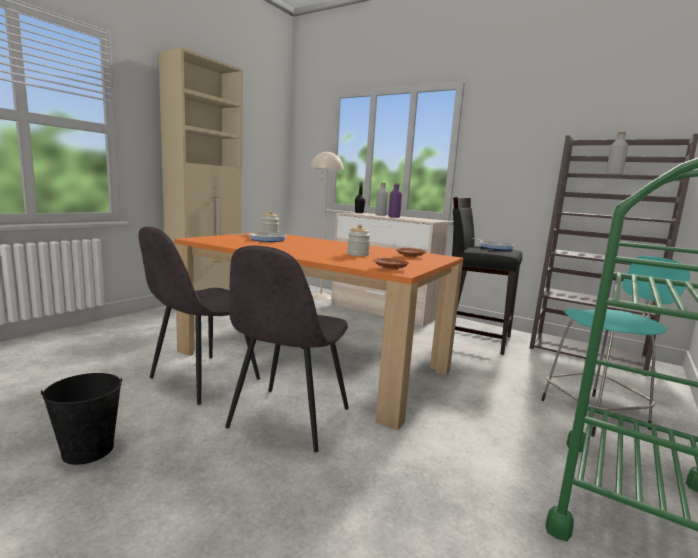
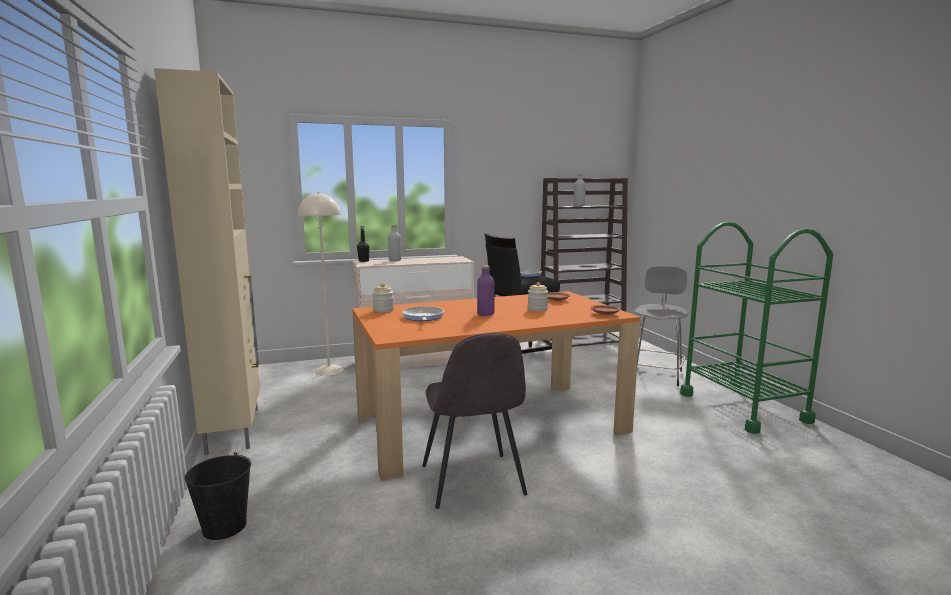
camera: 50 degrees left, 0 degrees up
(88, 450) = (565, 565): black bucket -> black bucket (224, 526)
(288, 419) = (586, 463): grey chair -> none
(394, 217) = (419, 261): purple bottle -> purple bottle (485, 314)
(596, 414) = (656, 374): turquoise stool -> grey stool

